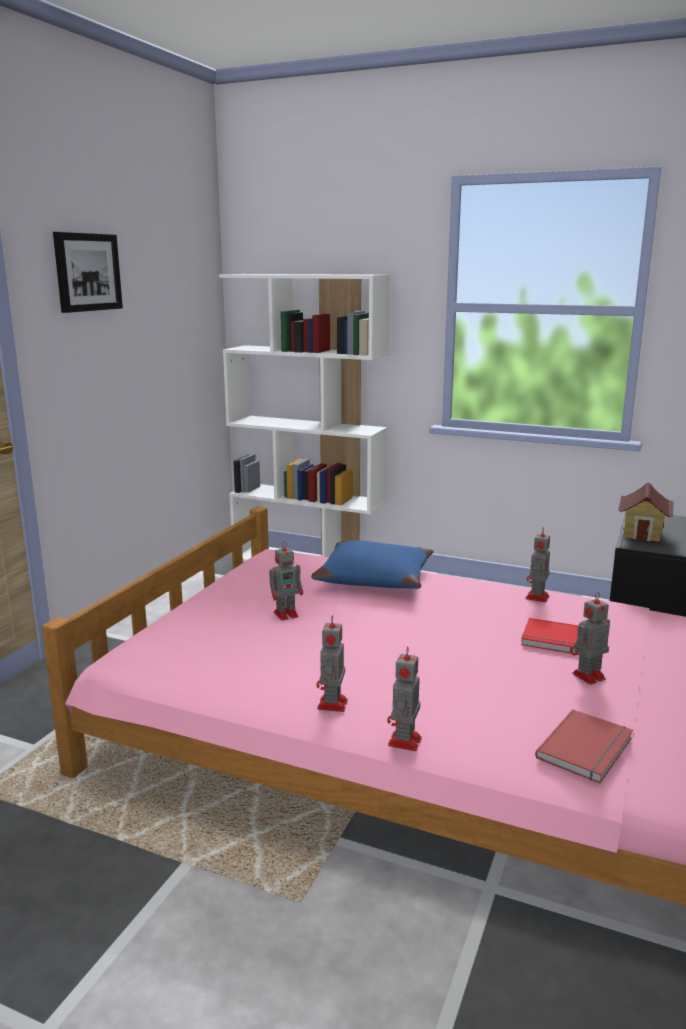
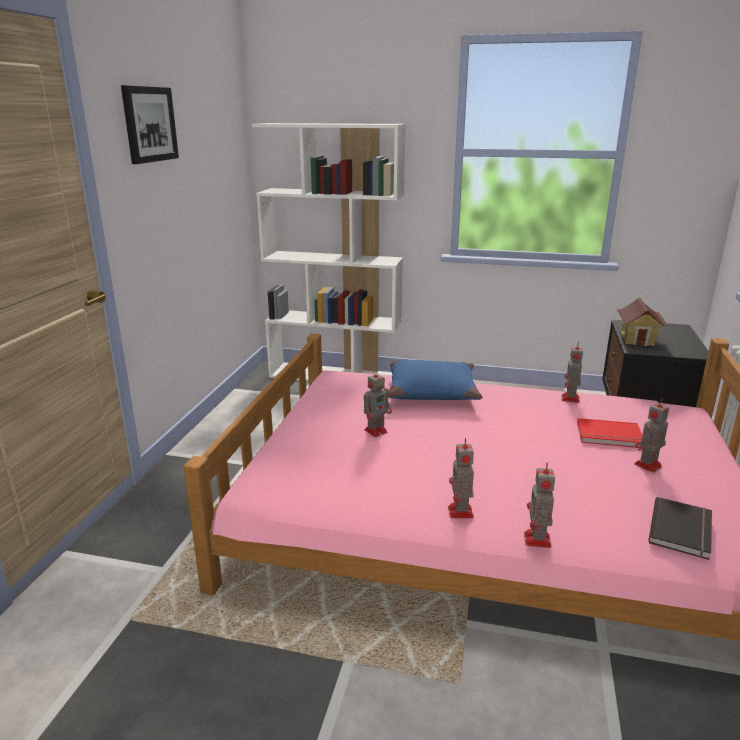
camera: 10 degrees left, 5 degrees up
(588, 749) = (683, 530): red book -> black book

